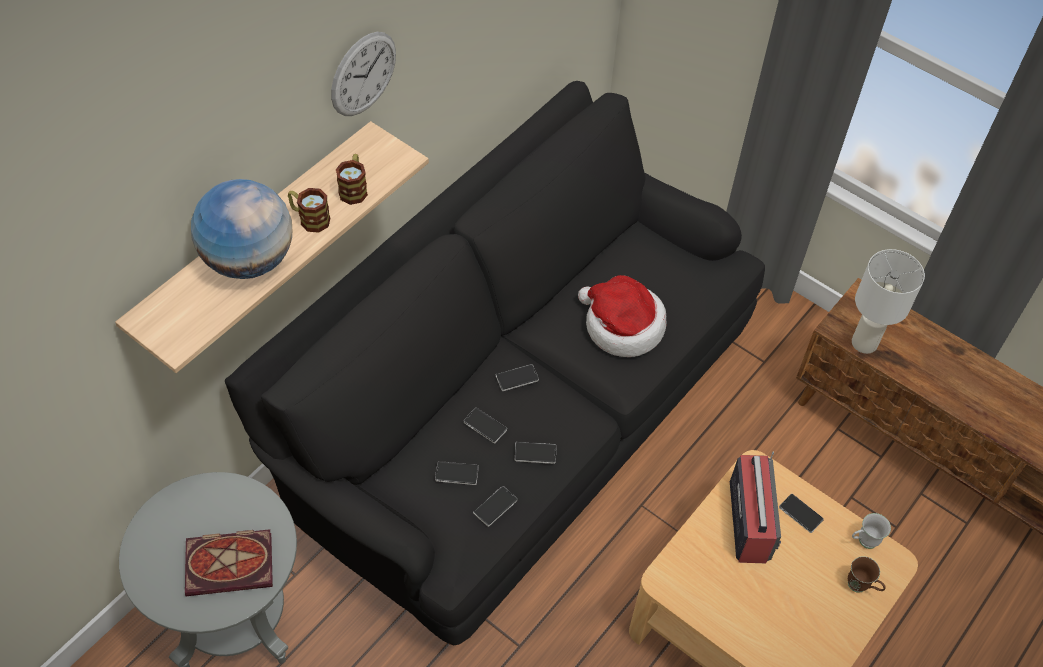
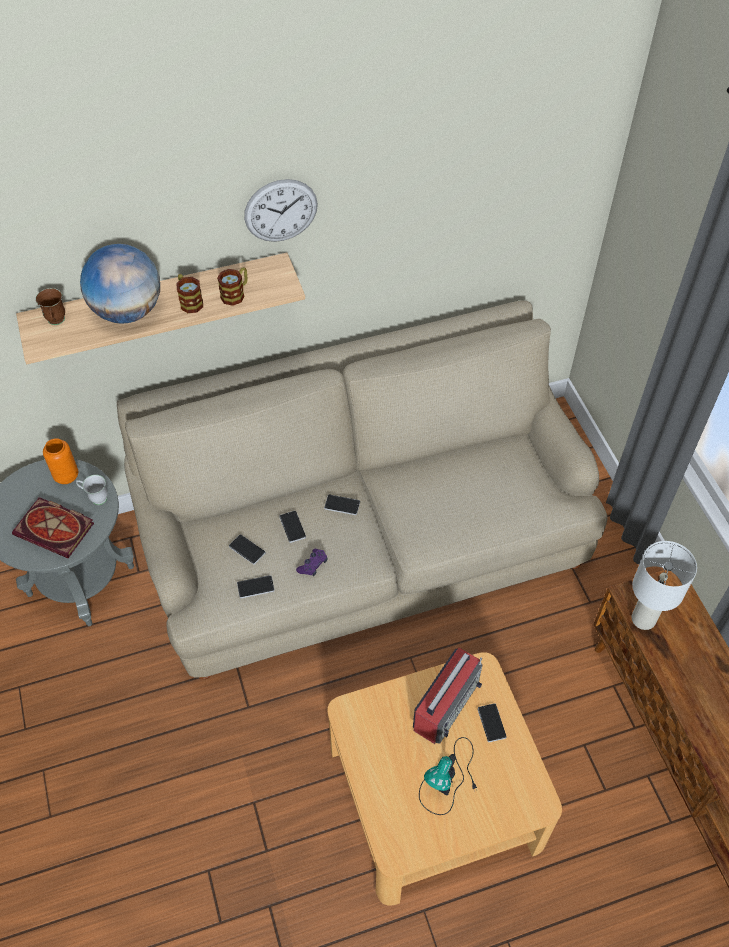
camera: 35 degrees right, 0 degrees up
(196, 500) = (66, 476): none -> orange vase
(516, 418) = (364, 545): black sofa -> beige sofa
(535, 453) = (313, 565): phone -> purple game controller
(622, 326) = (449, 506): hat -> none
(802, 587) = (449, 778): none -> table lamp
(861, 587) = (497, 807): brown mug -> brown mug (56, 322)
(863, 542) = (526, 773): white mug -> white mug (95, 498)

